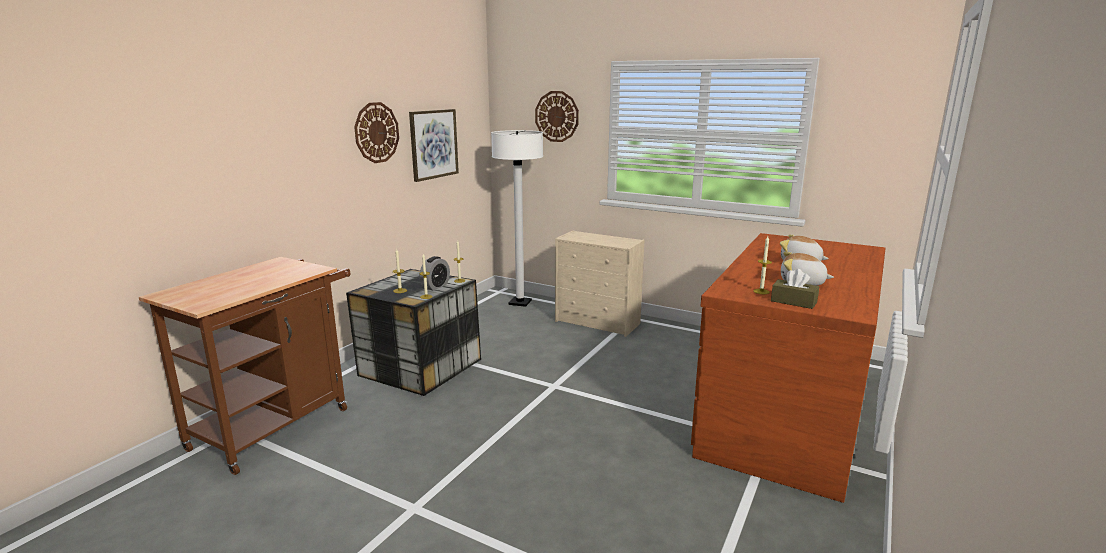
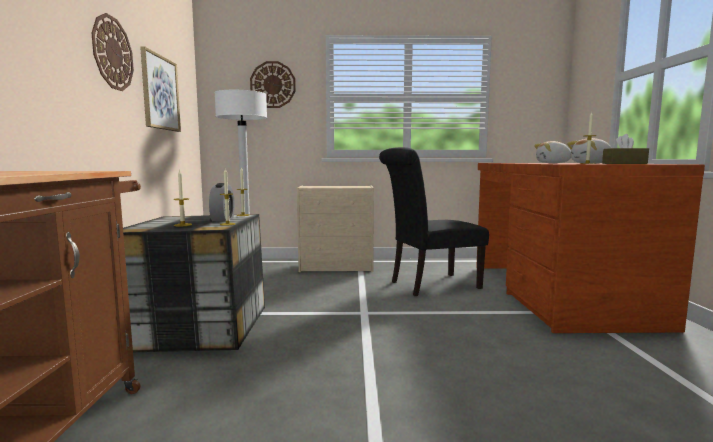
camera: 30 degrees left, 10 degrees down
(658, 369) = (429, 285): none -> black chair

